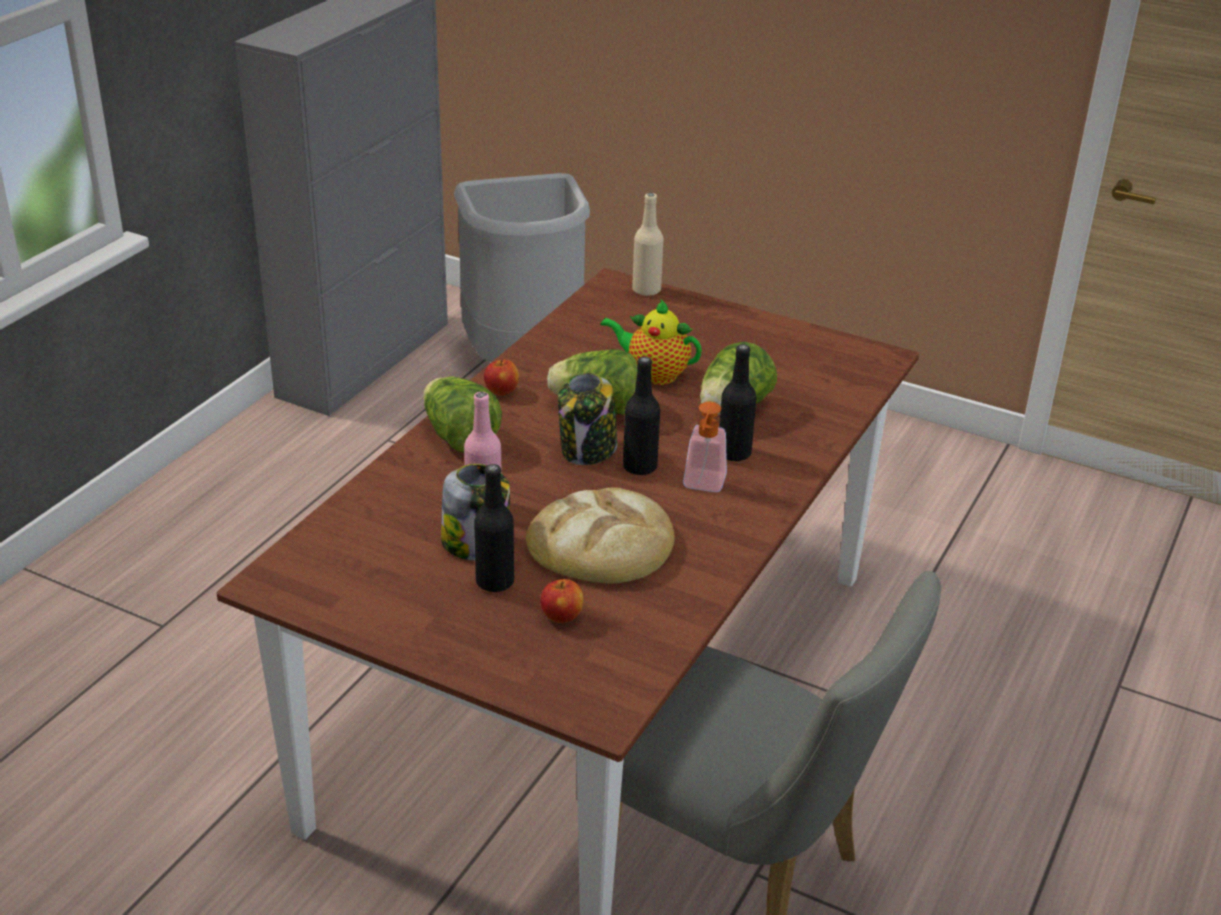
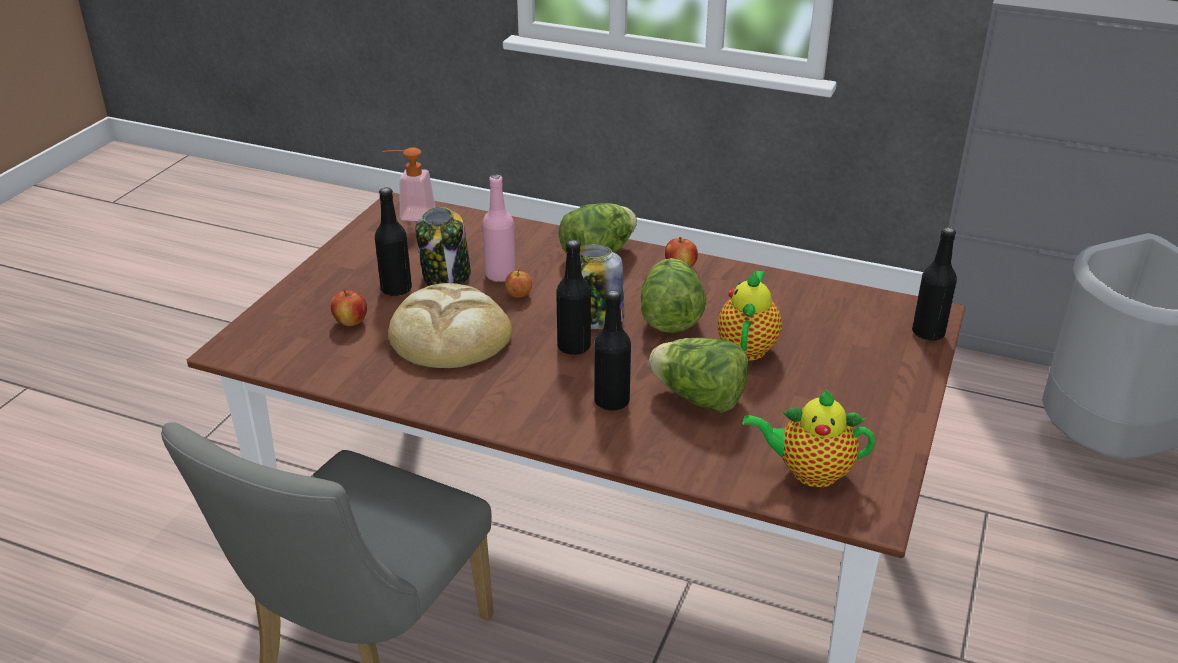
camera: 85 degrees right, 0 degrees up
(529, 494) = (519, 294): none -> apple
(646, 290) = (928, 333): beige bottle -> black bottle
(703, 486) = (549, 384): soap dispenser -> soap dispenser (411, 214)
(834, 373) = (809, 472): none -> teapot

